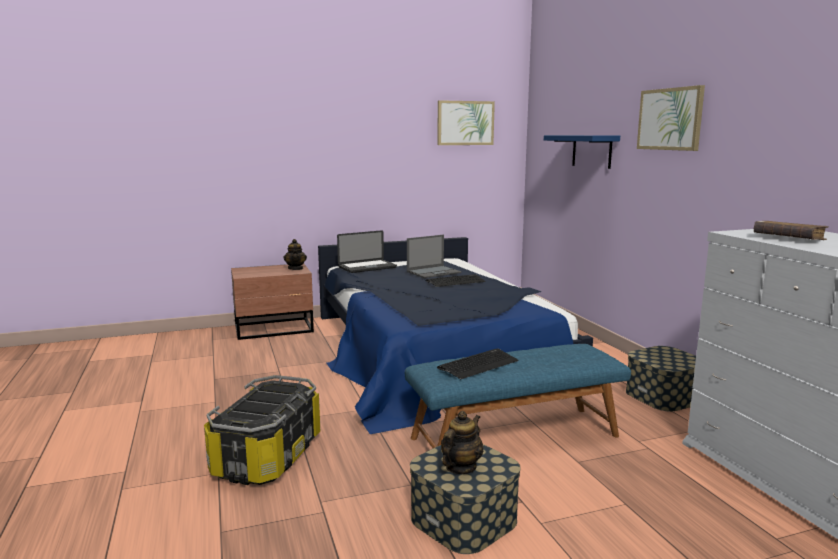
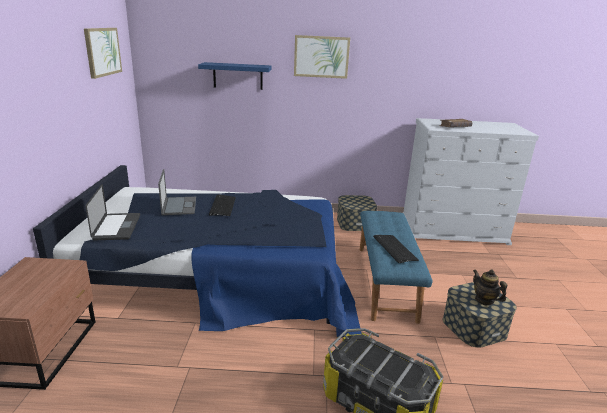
camera: 70 degrees left, 10 degrees up
(295, 268) = (48, 266): teapot -> none

